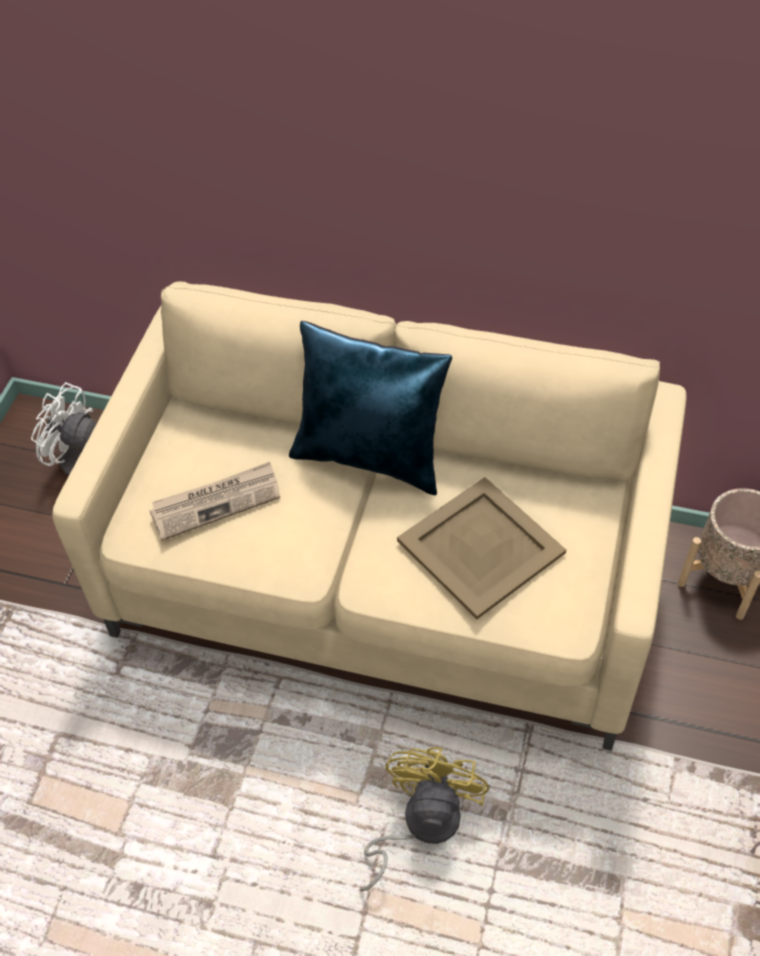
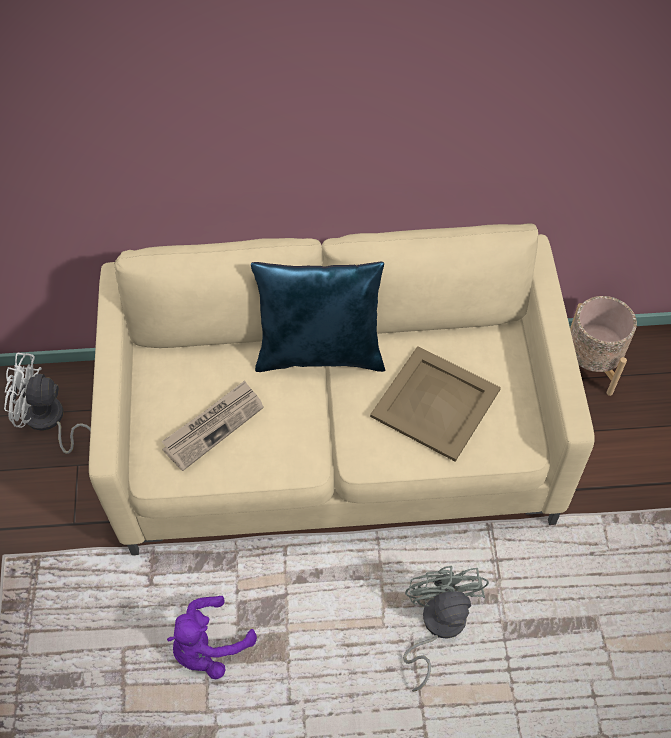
camera: 20 degrees left, 5 degrees up
(150, 763) = (208, 647): none -> purple plush toy
(420, 824) = (437, 626): yellow fan -> grey fan

